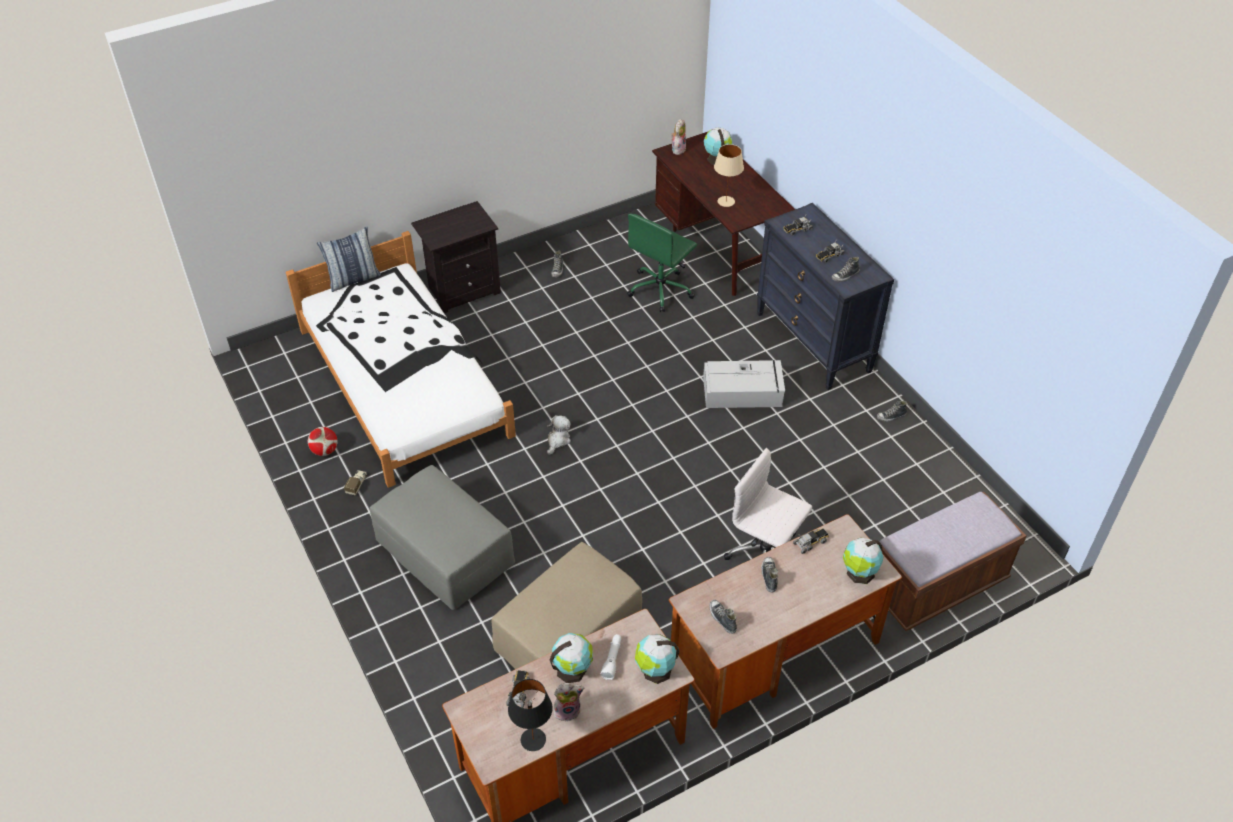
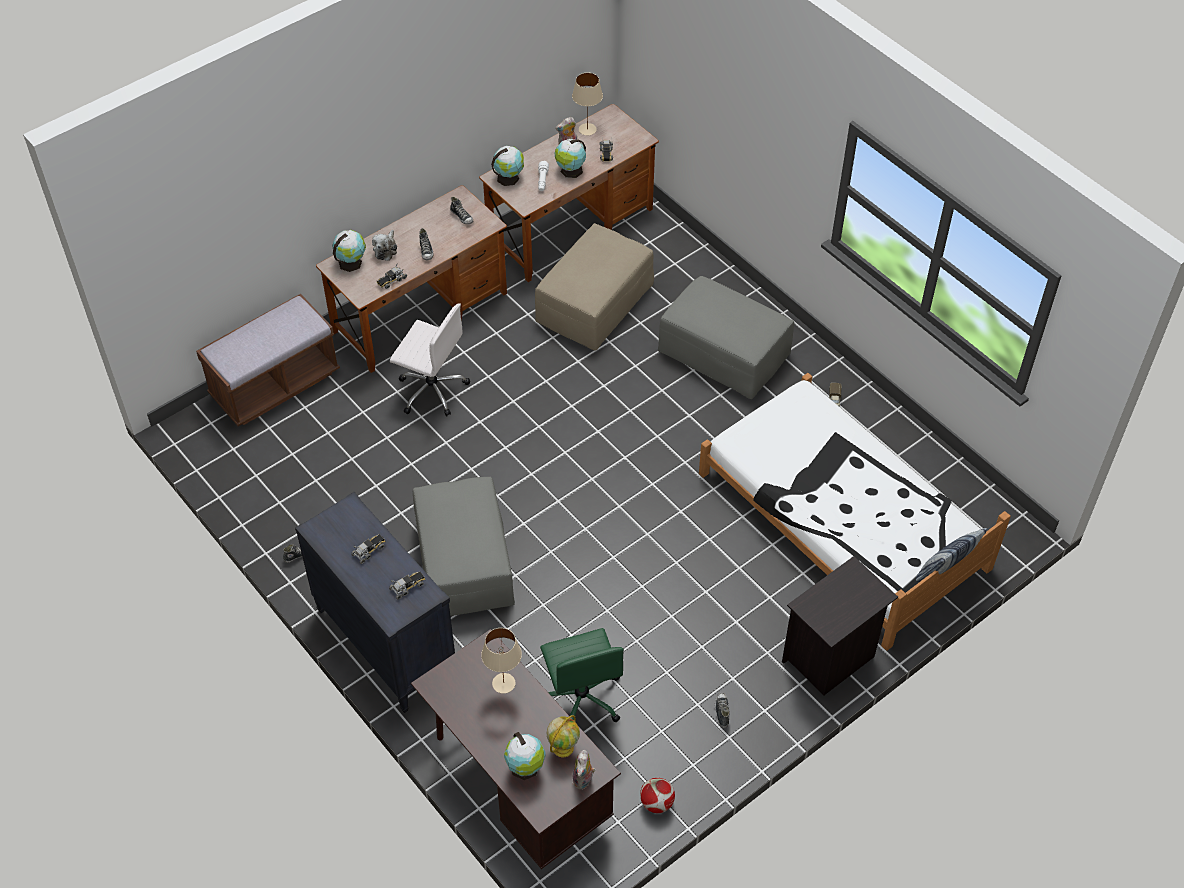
camera: 170 degrees right, 5 degrees up
(325, 450) = (883, 431): football -> football (656, 803)
(533, 739) = (587, 129): black table lamp -> beige table lamp
(558, 440) = (653, 475): plush toy -> plush toy (386, 249)
(661, 289) = (581, 698): green office chair -> green office chair turned 135 degrees clockwise
(688, 165) = (563, 747): none -> globe
(743, 392) = (464, 562): grey storage box -> grey ottoman
(845, 276) = (351, 523): shoe -> none

